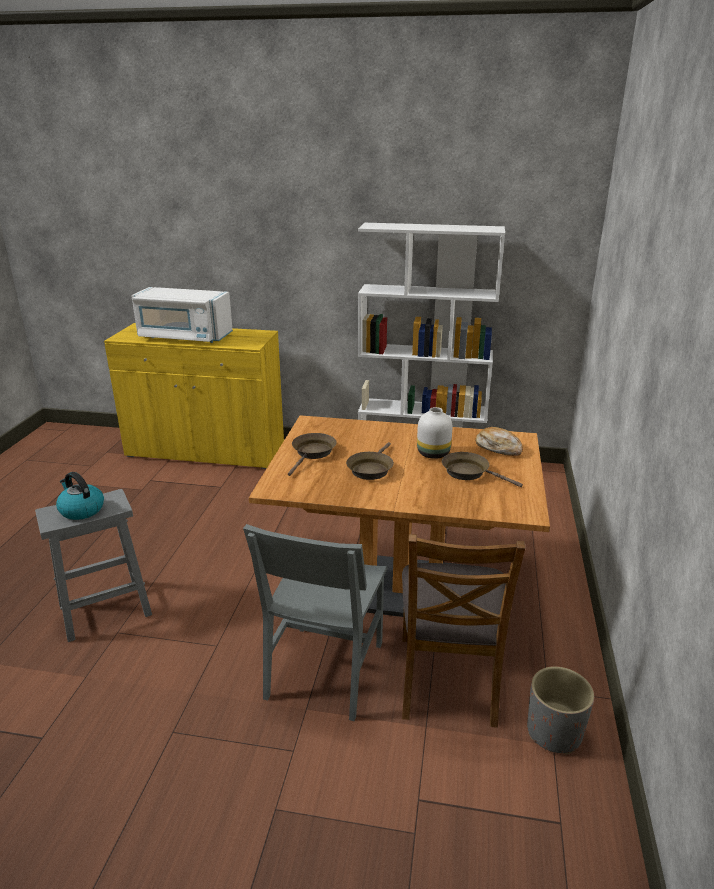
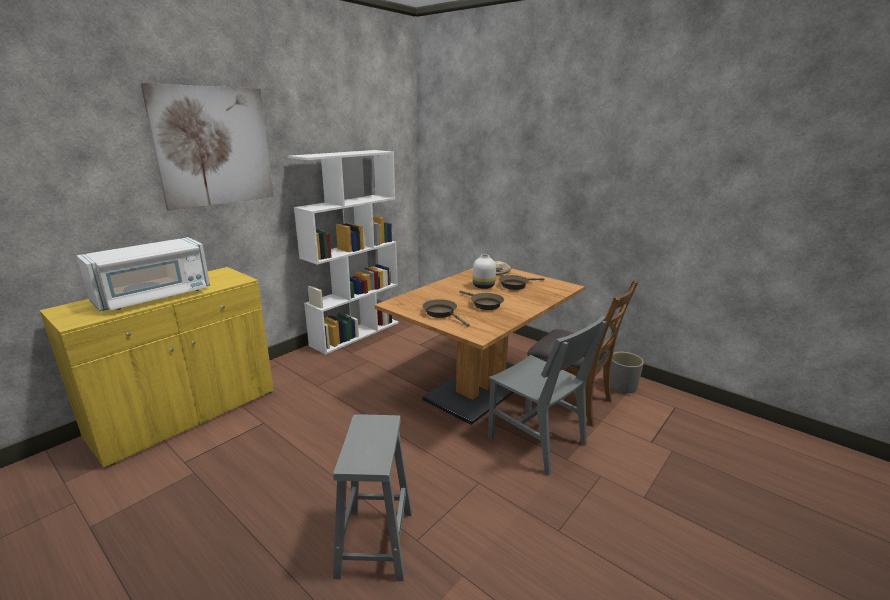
camera: 60 degrees left, 5 degrees down
(81, 510) = (369, 443): kettle -> none
(283, 206) = (214, 147): none -> picture

